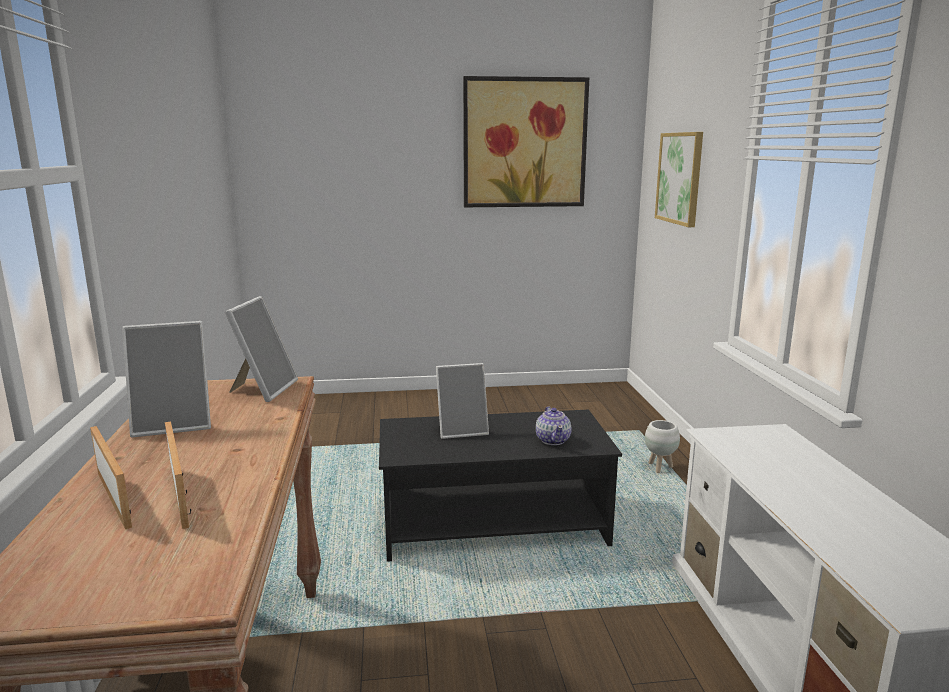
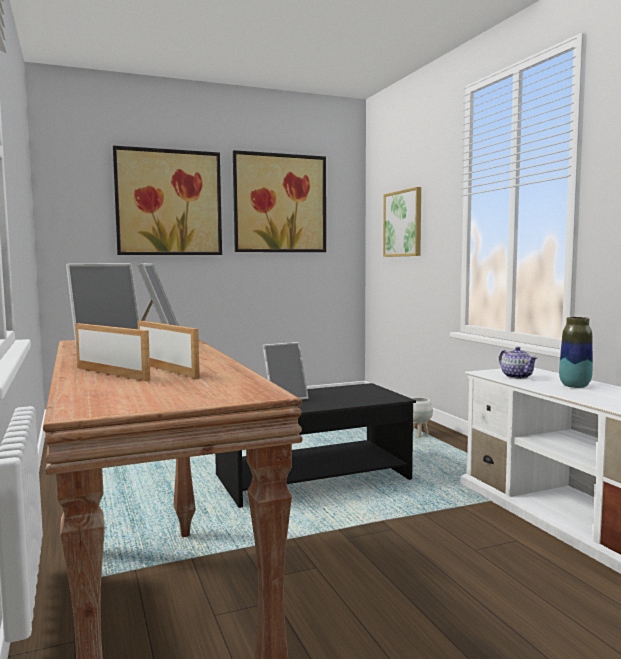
camera: 15 degrees left, 10 degrees down
(383, 147) = (169, 203): none -> picture
(553, 440) = (360, 398): teapot -> teapot (517, 376)
(817, 487) = (574, 386): none -> vase

